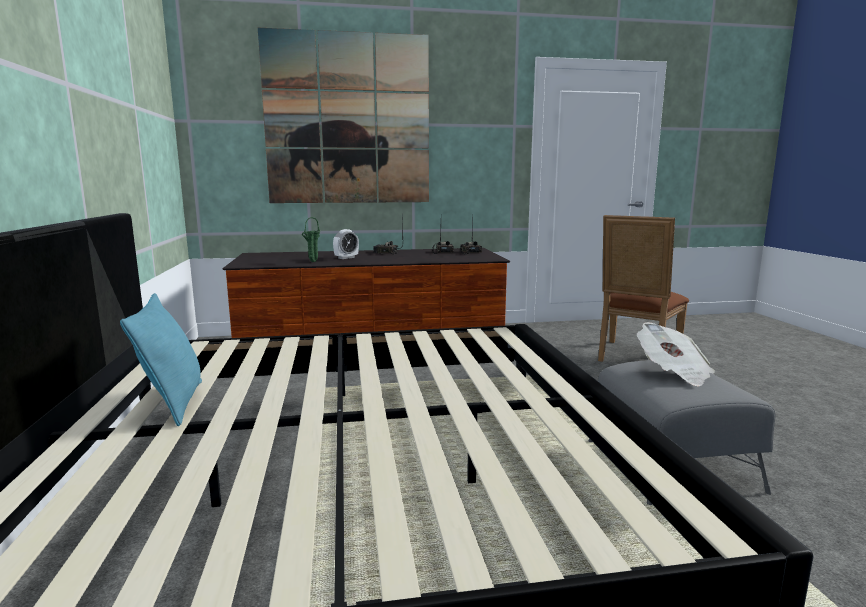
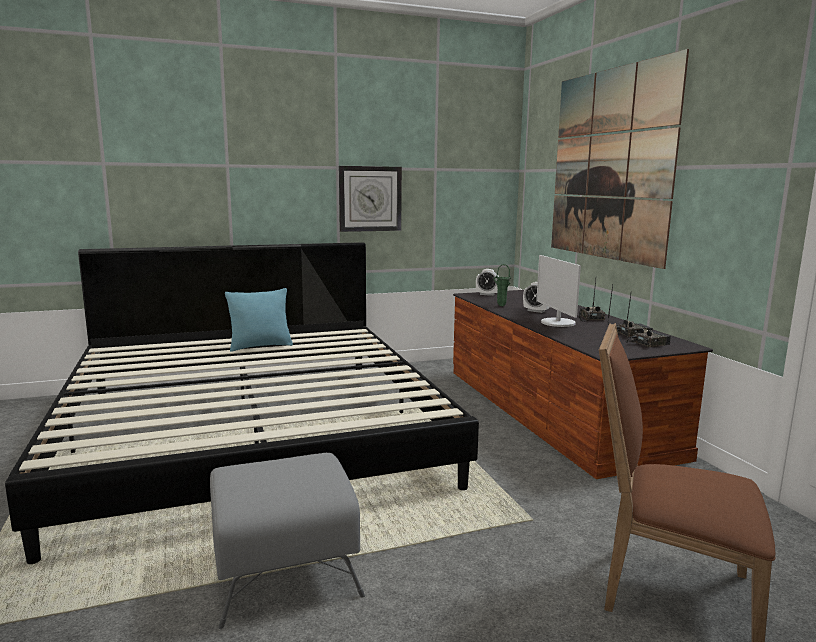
camera: 80 degrees right, 0 degrees up
(103, 143) = (370, 199): none -> wall clock
(249, 261) = (487, 294): none -> alarm clock
(397, 258) = (557, 323): none -> monitor
(673, 372) = (291, 472): newspaper -> none

